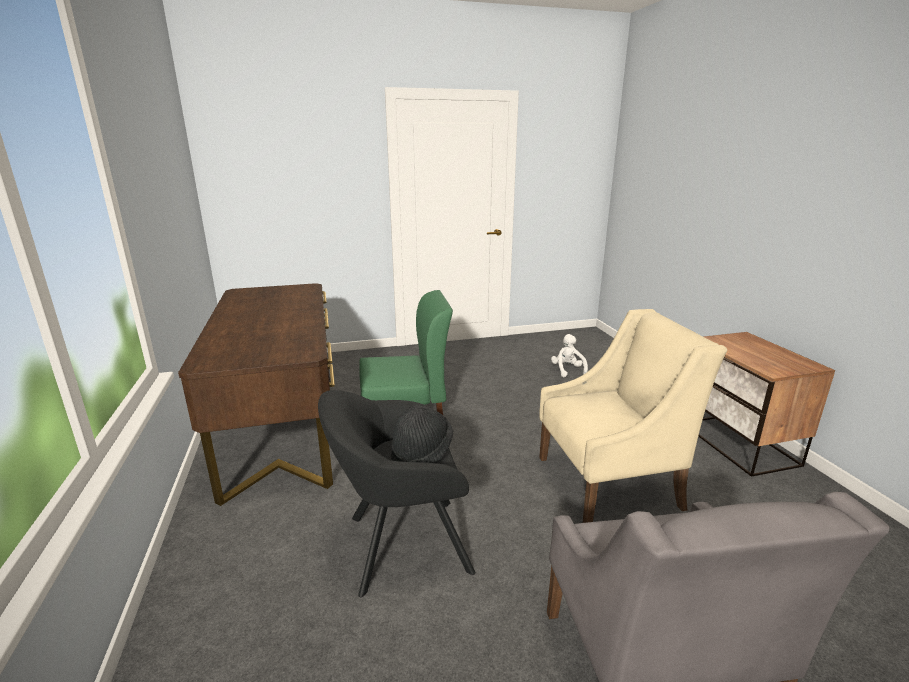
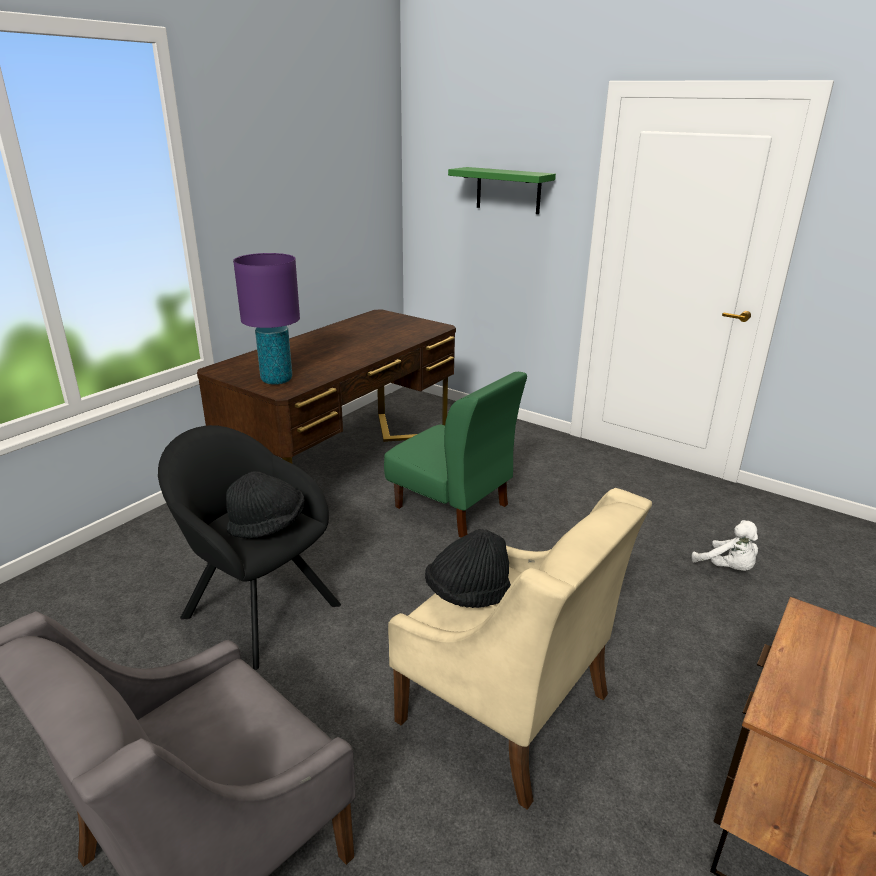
camera: 50 degrees right, 5 degrees up
(281, 350) = (277, 380): none -> purple table lamp
(313, 171) = (508, 190): none -> green shelf
(567, 370) = (727, 568): white plush toy -> white plush toy turned 105 degrees clockwise
(594, 412) = (467, 594): none -> black hat

